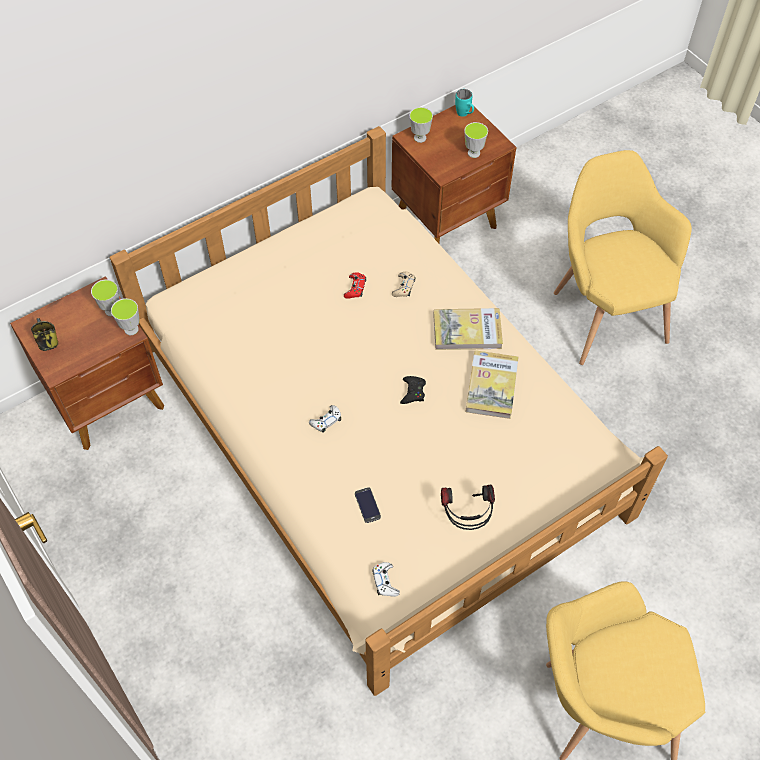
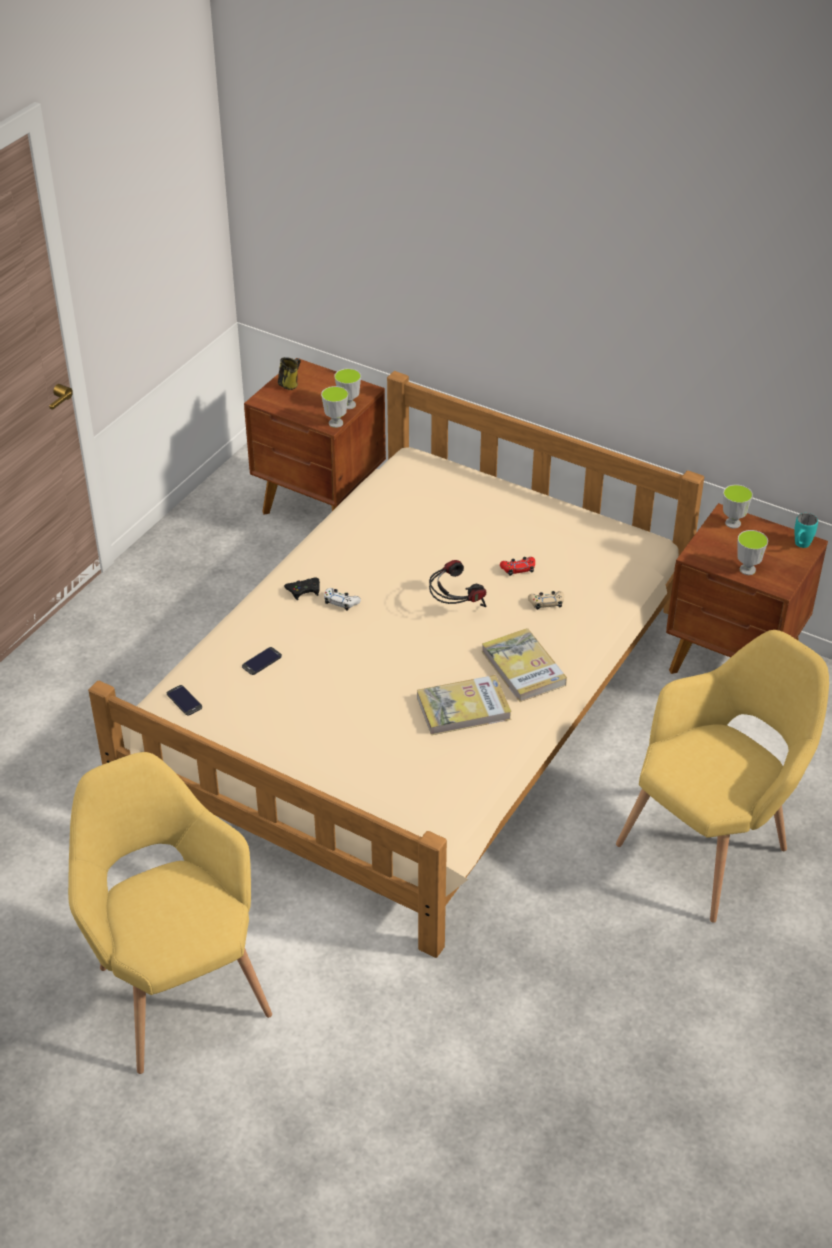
camera: 65 degrees right, 15 degrees down
(385, 582) = (184, 700): white game controller -> phone
(413, 392) = (416, 651): black game controller -> black game controller (304, 590)
(466, 517) = (288, 736): headphones -> headphones (454, 607)

